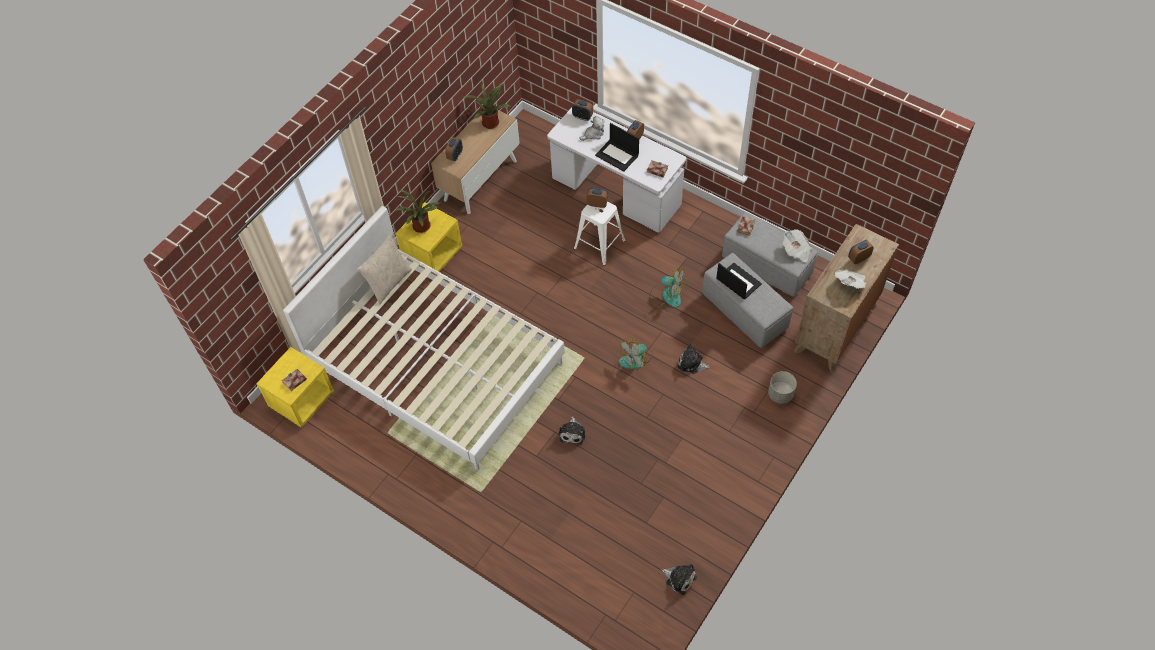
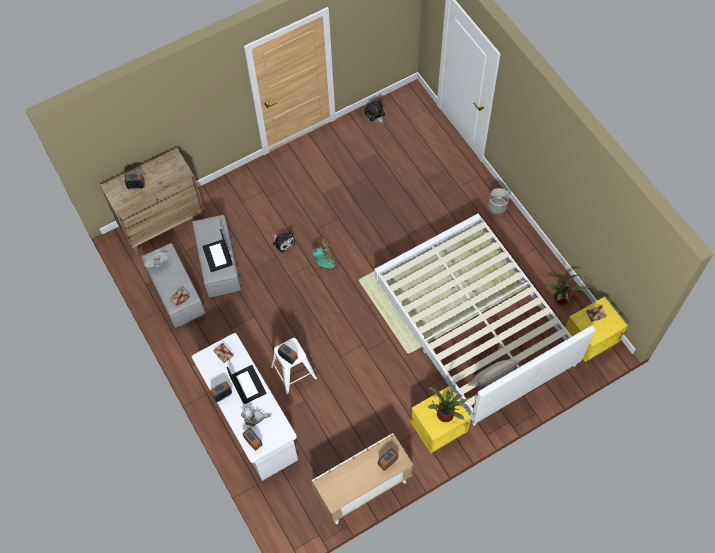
camera: 155 degrees left, 5 degrees up
(490, 121) = (337, 488): potted plant -> potted plant (561, 300)
(572, 433) = (395, 228): plush toy -> none
(666, 295) = (268, 303): fan -> none
(780, 394) = (236, 195): grey planter -> grey planter (497, 206)
(850, 283) = (157, 171): newspaper -> none

